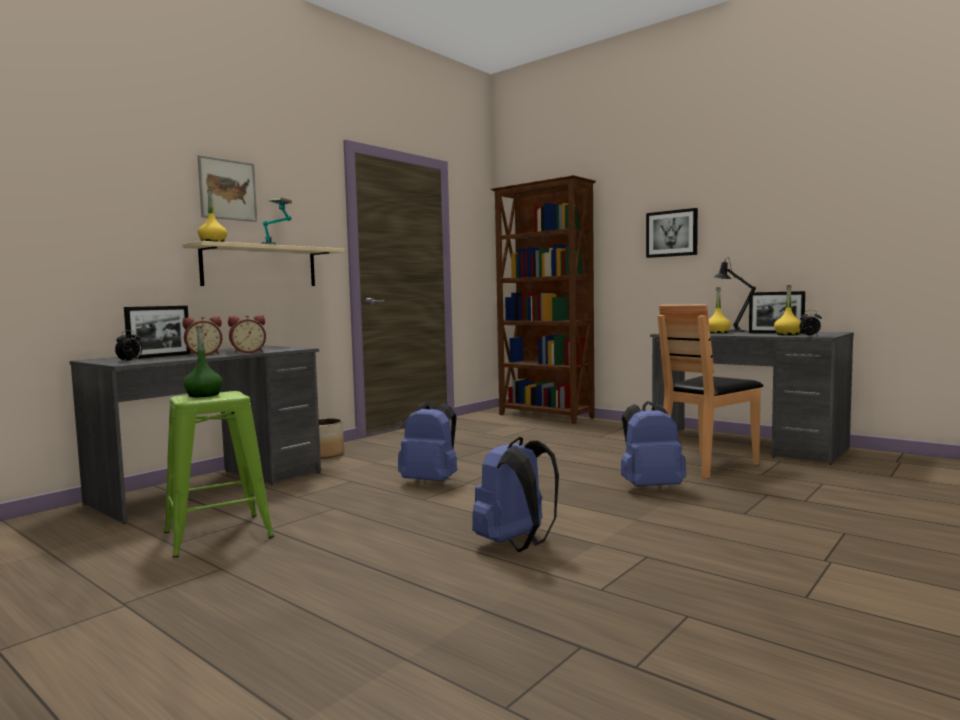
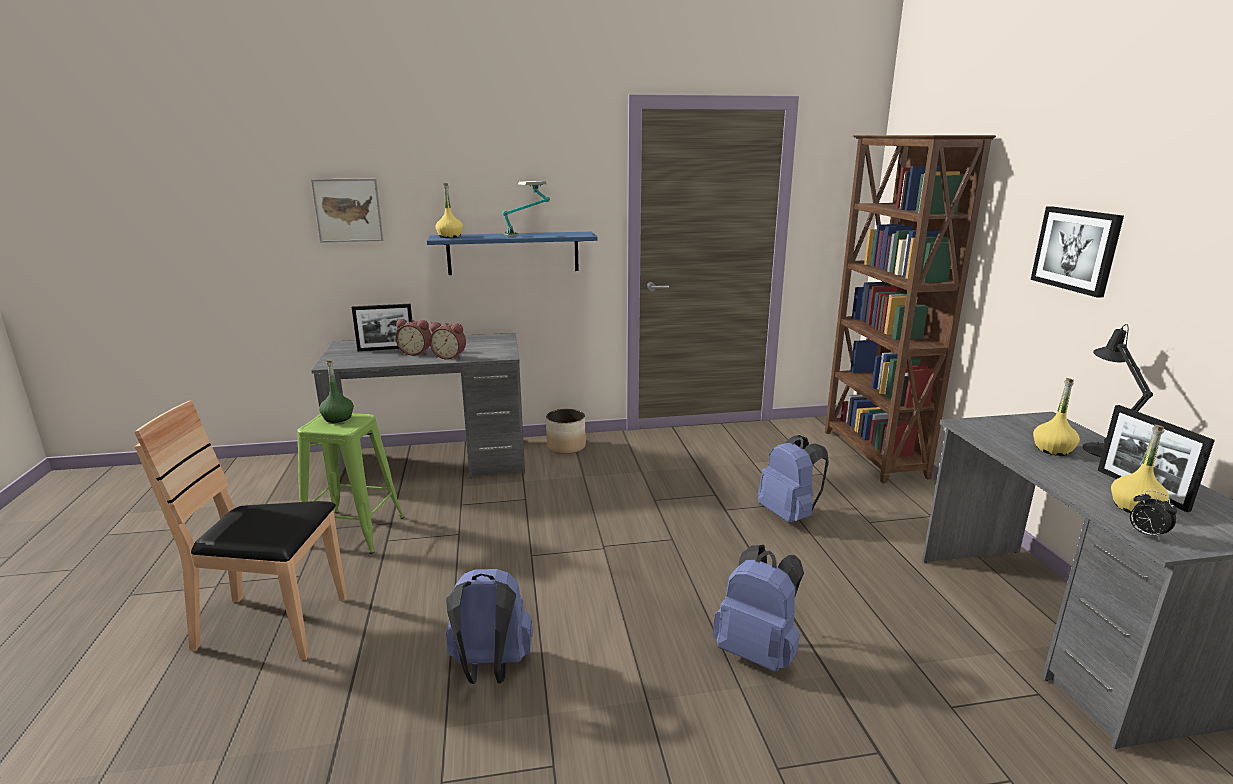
camera: 40 degrees right, 15 degrees up
(130, 361) = (344, 358): alarm clock -> none
(227, 189) = (476, 176): picture -> picture (348, 210)
(260, 266) = (513, 253): beige shelf -> blue shelf
(431, 482) = (578, 530): blue backpack -> blue backpack (789, 515)
(706, 465) = (908, 646): brown chair -> brown chair (273, 625)

